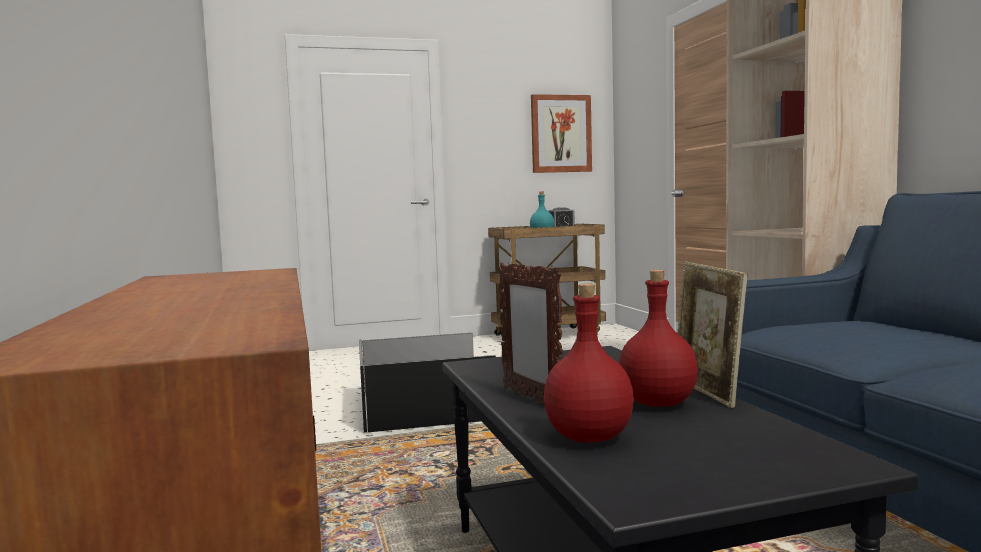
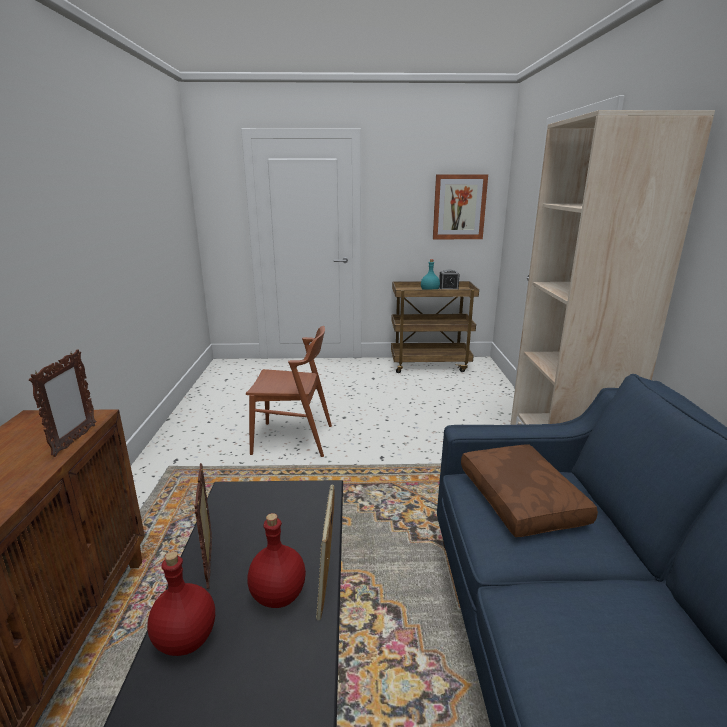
camera: 15 degrees right, 15 degrees up
(279, 276) = (75, 440): none -> picture frame
(425, 408) = (293, 439): black storage box -> brown chair
(838, 330) = (523, 499): none -> brown pillow

